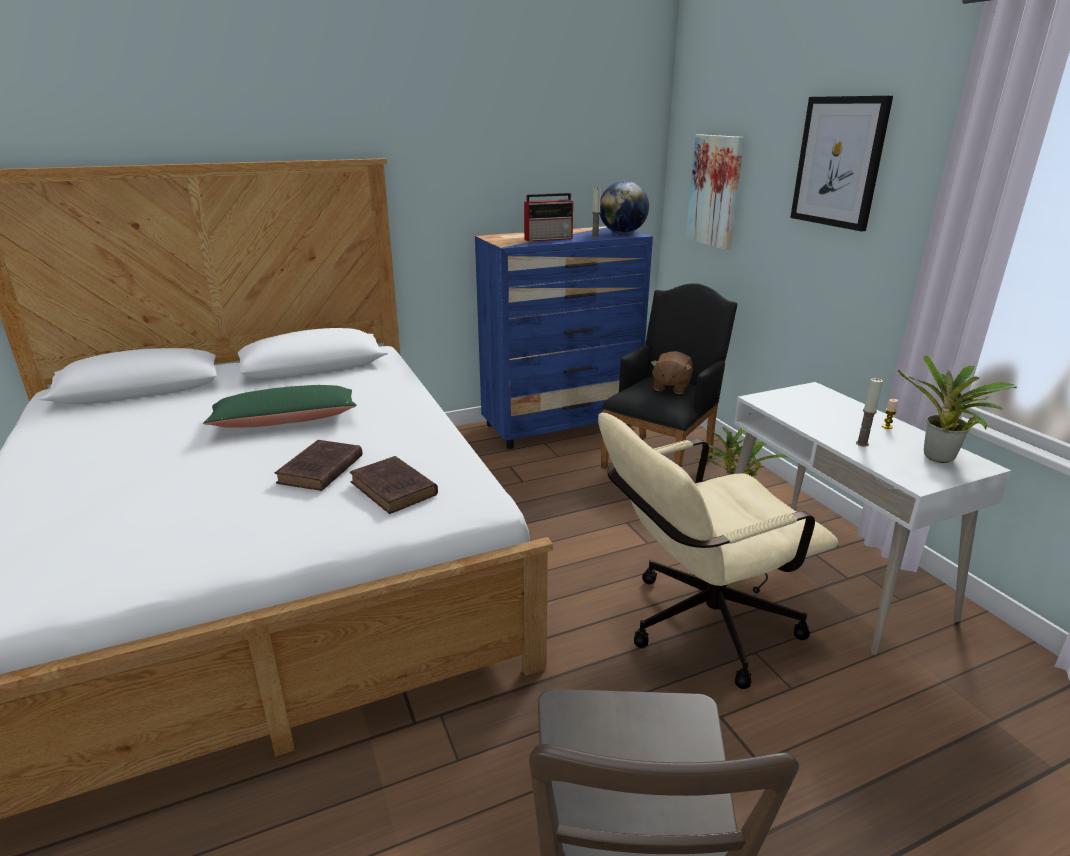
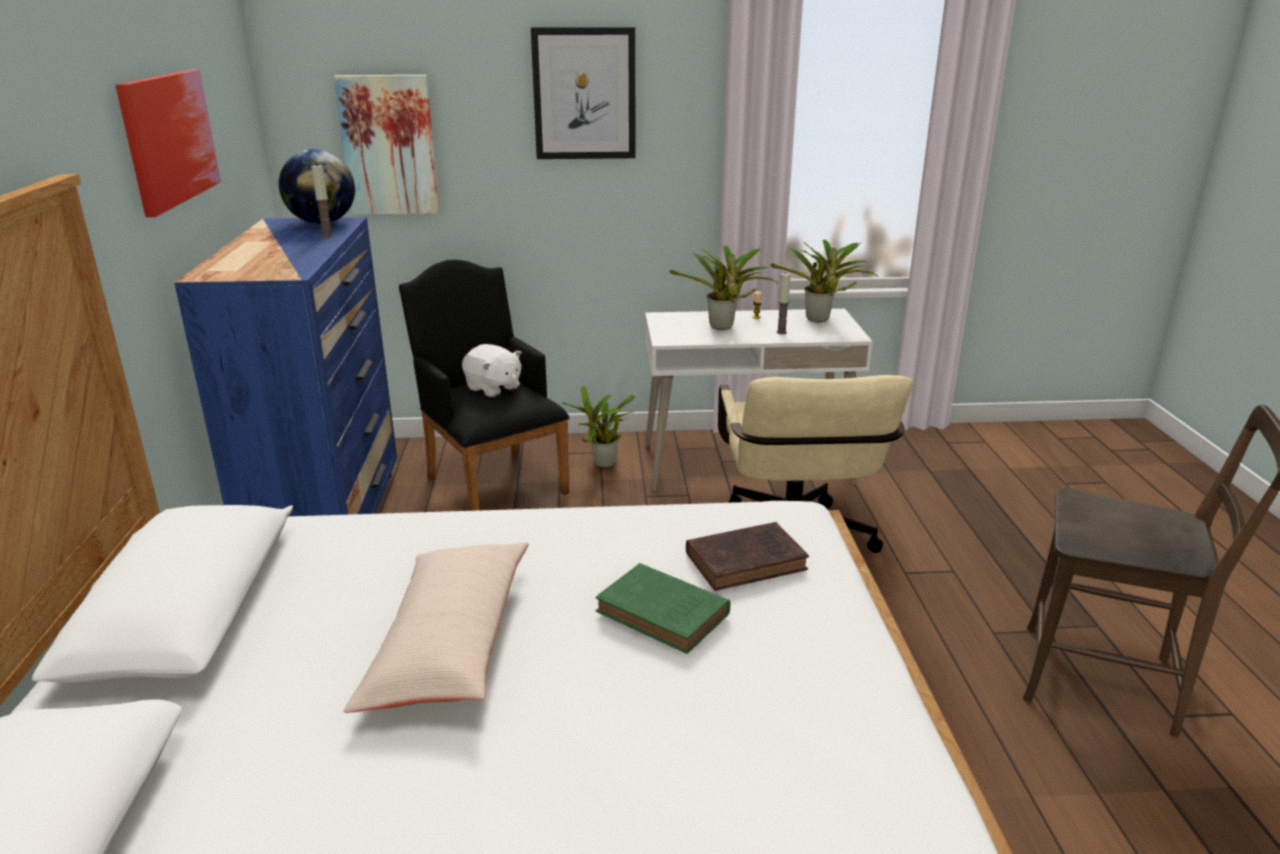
camera: 70 degrees left, 0 degrees up
(285, 421) = (449, 642): green pillow -> beige pillow
(319, 471) = (665, 614): brown book -> green book
(518, 158) = (169, 139): none -> picture
(549, 238) = (291, 253): radio -> none
(670, 387) = (493, 388): brown plush toy -> white plush toy
(829, 416) = (723, 328): none -> potted plant

